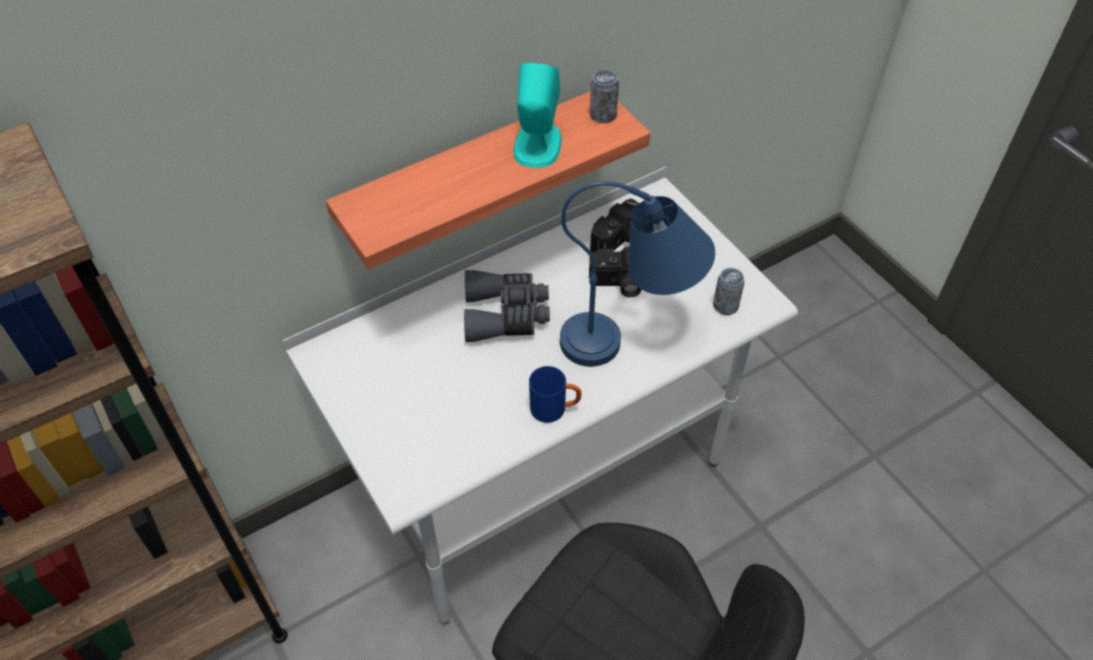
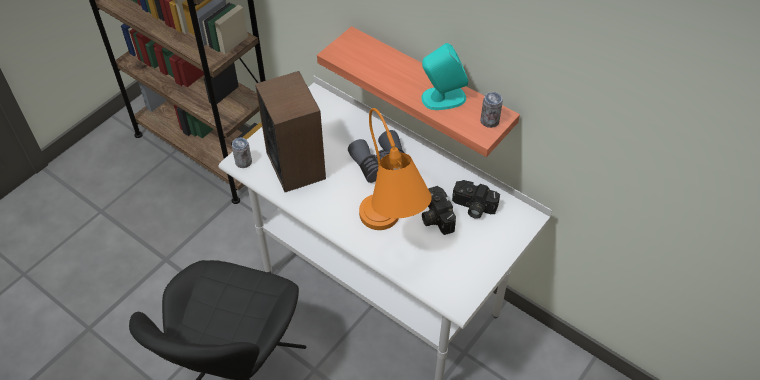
camera: 70 degrees right, 0 degrees up
(451, 418) = (296, 165): none -> speaker
(555, 409) = (321, 210): blue mug -> none
(632, 340) = (390, 235): blue table lamp -> orange table lamp
(725, 306) = (444, 279): can -> can (243, 162)

